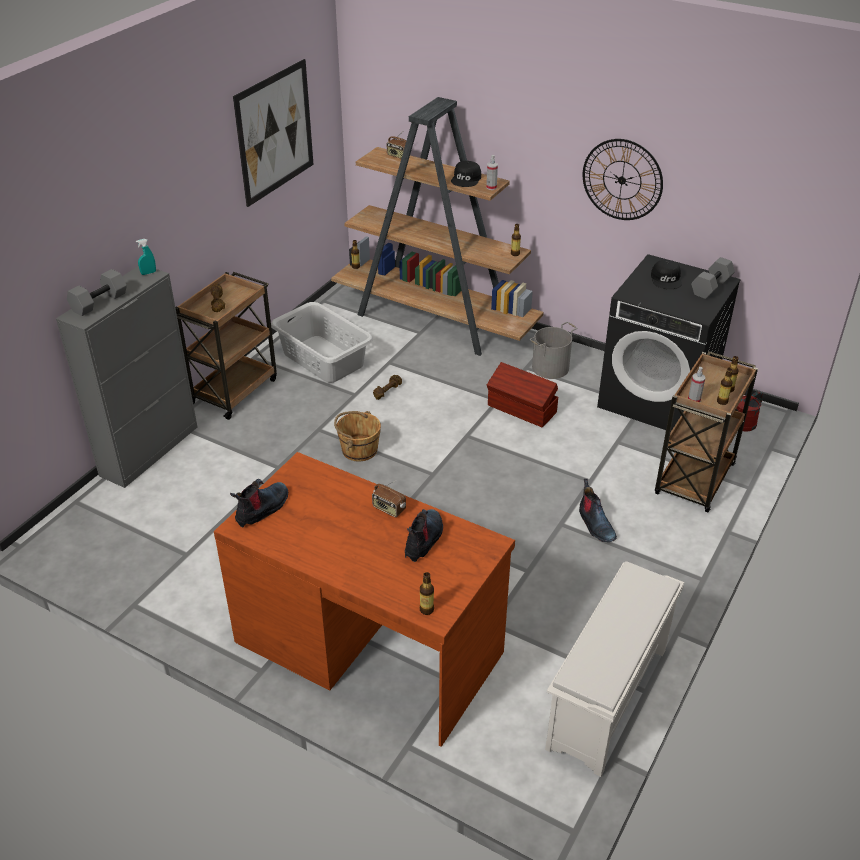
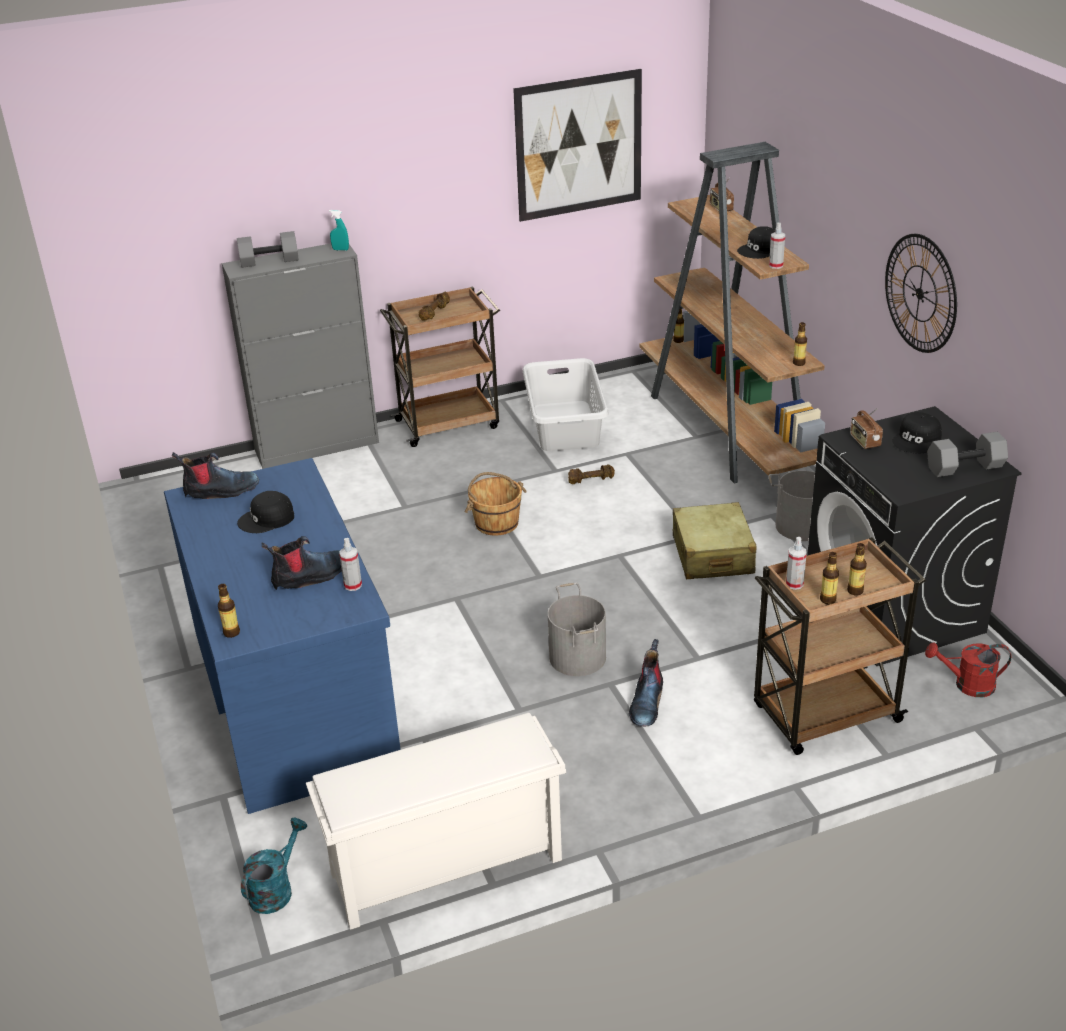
camera: 40 degrees right, 5 degrees down
(331, 514) = (267, 519): none -> black cap
(369, 645) = (295, 696): brown desk -> blue desk
(388, 509) = (318, 537): radio -> radio (864, 441)
(462, 531) = (353, 585): none -> spray bottle
(521, 517) = (576, 657): none -> grey bucket
(522, 409) = (712, 555): brown storage box -> beige suitcase
(523, 784) = (276, 889): none -> turquoise watering can

